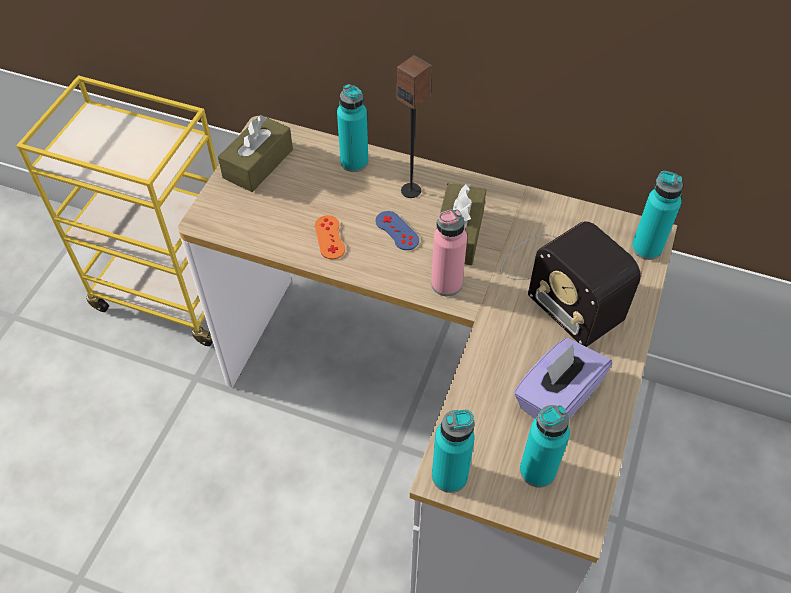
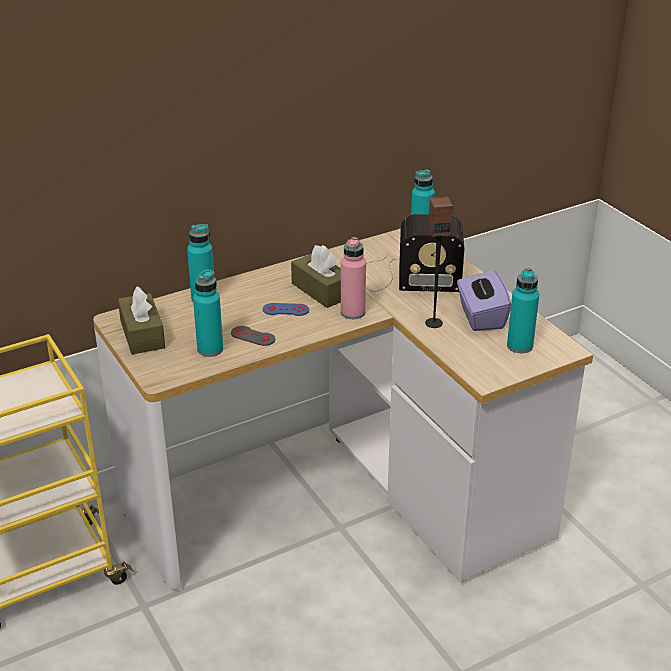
camera: 50 degrees left, 20 degrees down
(329, 237) = (253, 336): orange game controller -> grey game controller
(411, 190) = (261, 289): speaker -> speaker (433, 323)
(449, 476) = (488, 376): turquoise bottle -> turquoise bottle (210, 349)

